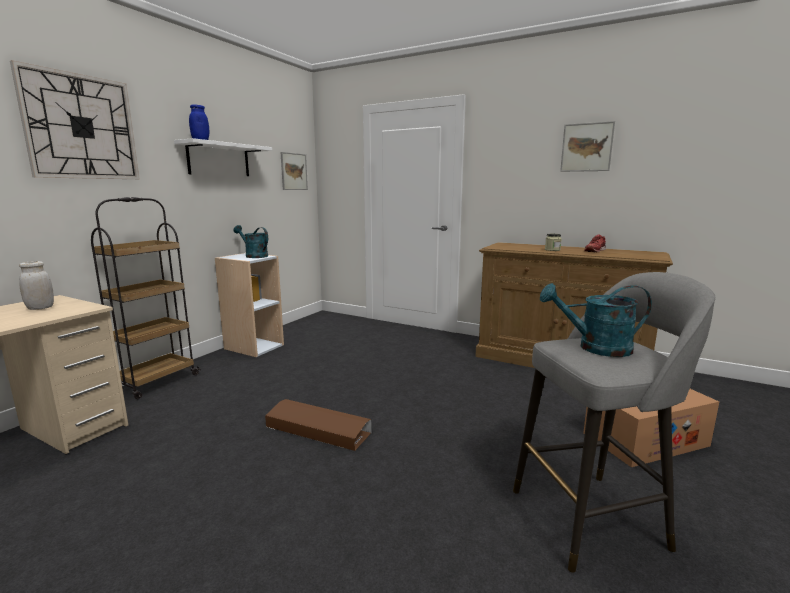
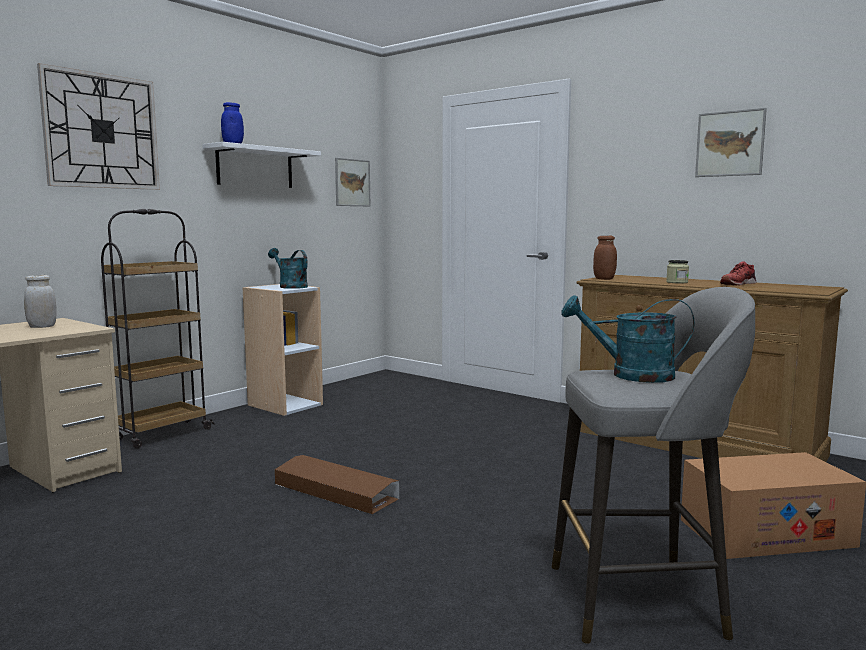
camera: 10 degrees right, 5 degrees down
(498, 247) = (604, 279): none -> brown jar

